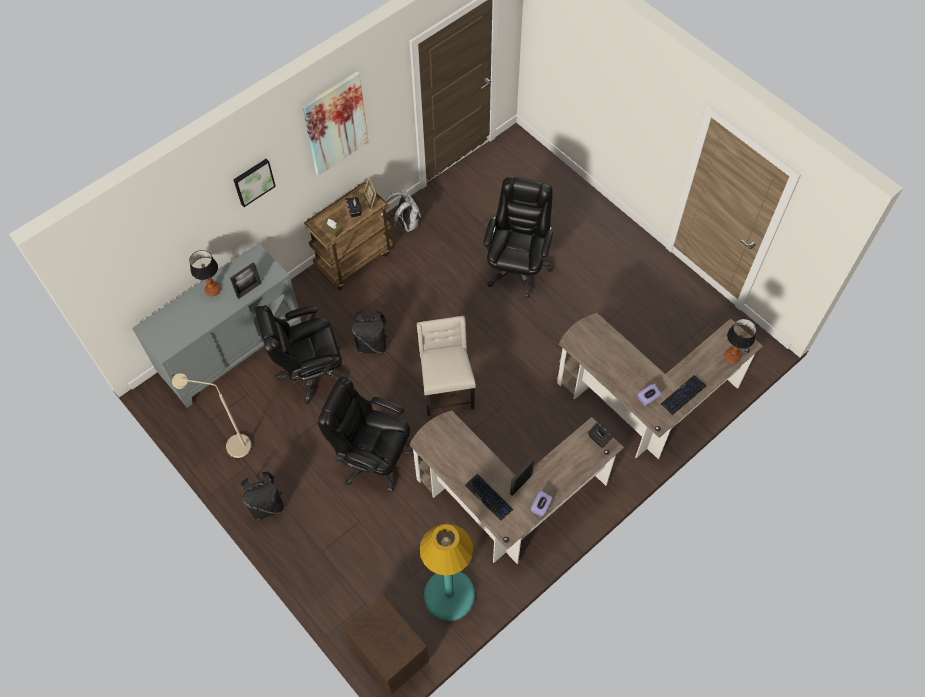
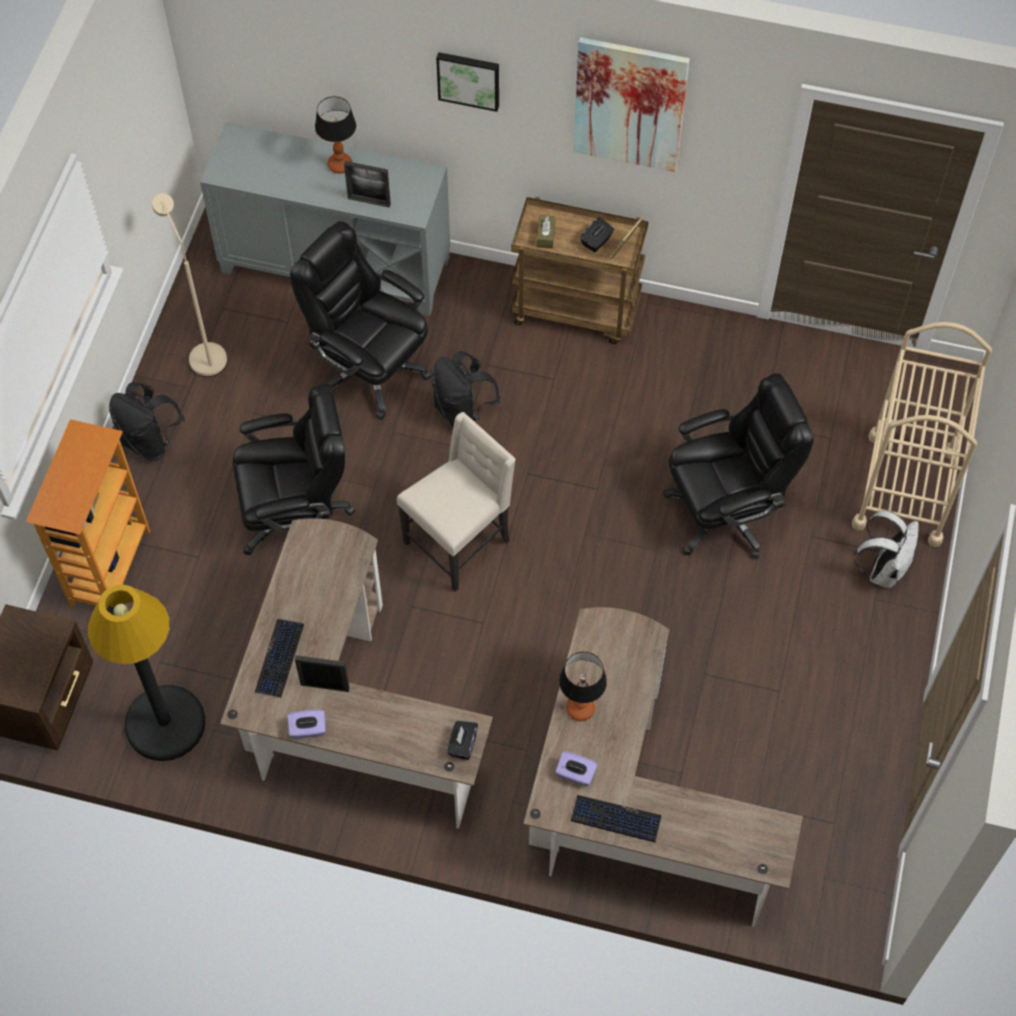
camera: 55 degrees right, 0 degrees up
(330, 571) = (109, 567): none -> bookcase
(373, 458) = (297, 517): black office chair -> black office chair turned 90 degrees clockwise
(405, 223) = (683, 333): white backpack -> white backpack (883, 569)
(449, 595) = (165, 723): turquoise floor lamp -> black floor lamp
(559, 191) = (904, 488): none -> beige cart
(731, 356) = (734, 852): table lamp -> table lamp (580, 708)

